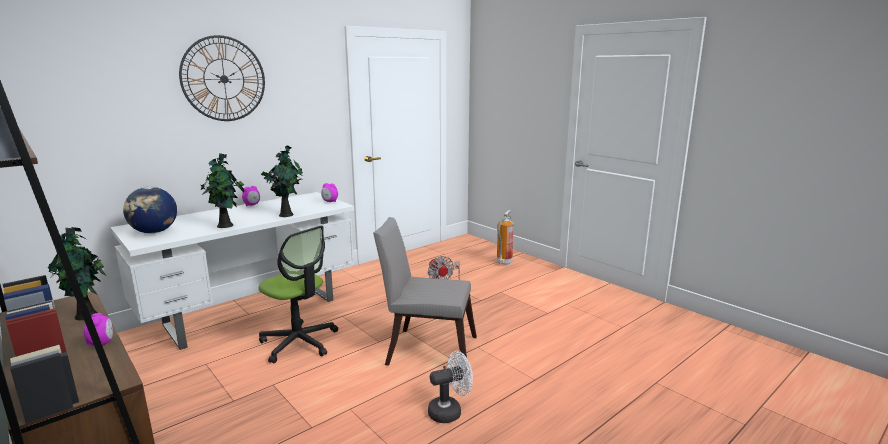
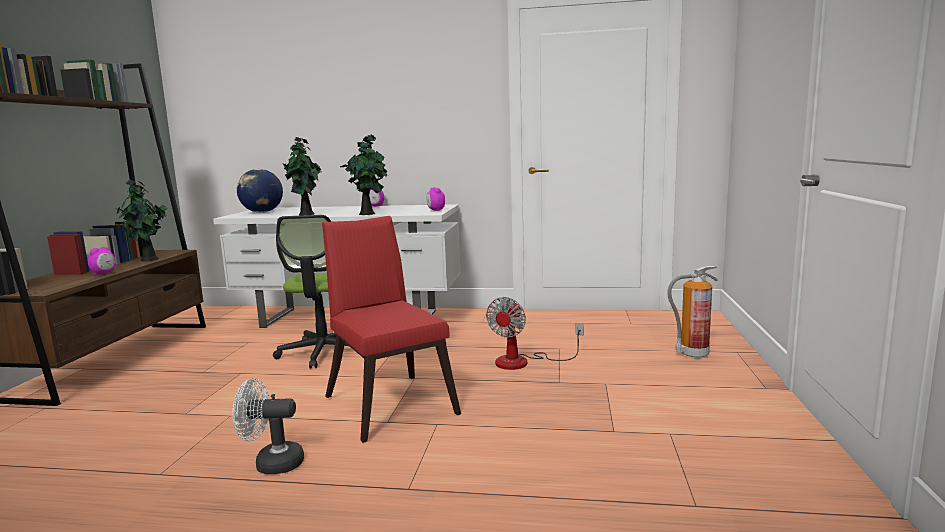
camera: 50 degrees right, 5 degrees down
(224, 79) = (361, 70): wall clock -> none
(426, 349) = (389, 401): grey chair -> red chair
(450, 411) = (272, 463): white fan -> white fan turned 150 degrees clockwise

